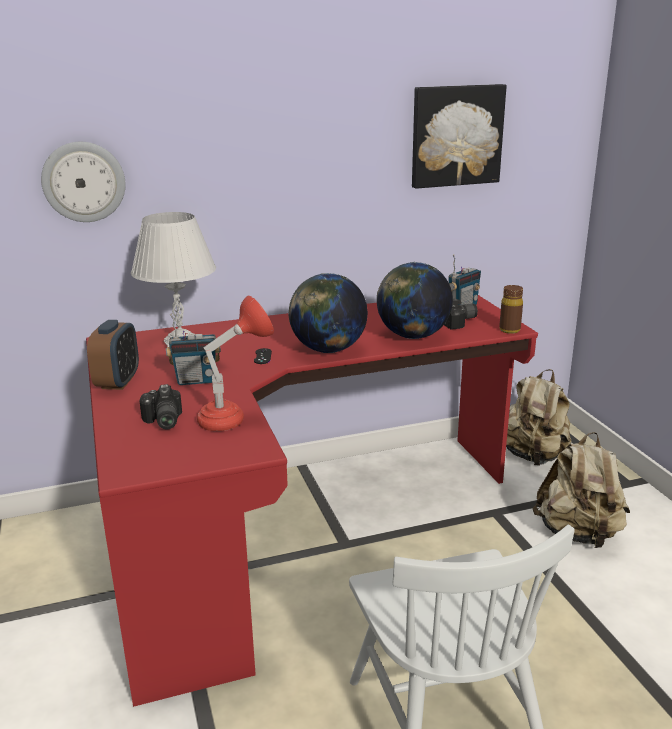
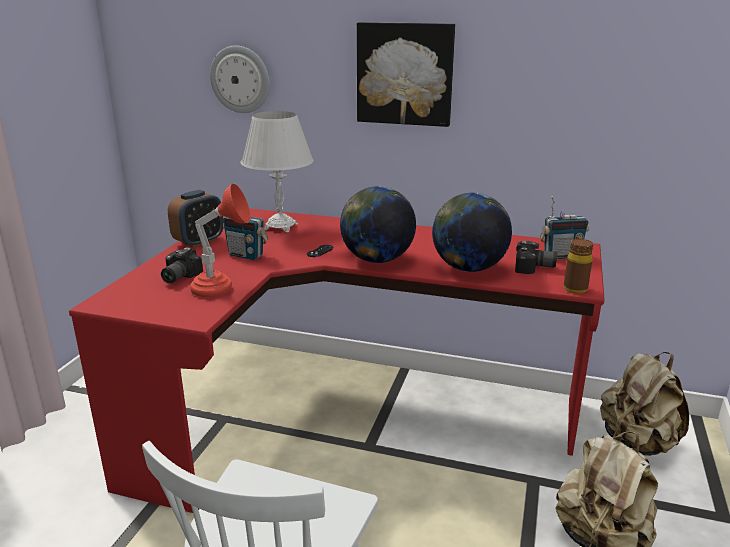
camera: 35 degrees right, 0 degrees up
(456, 135) = (597, 70): picture -> picture (405, 74)

